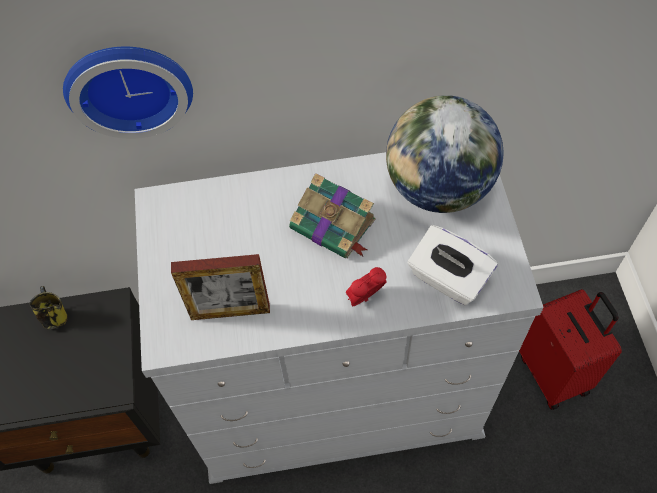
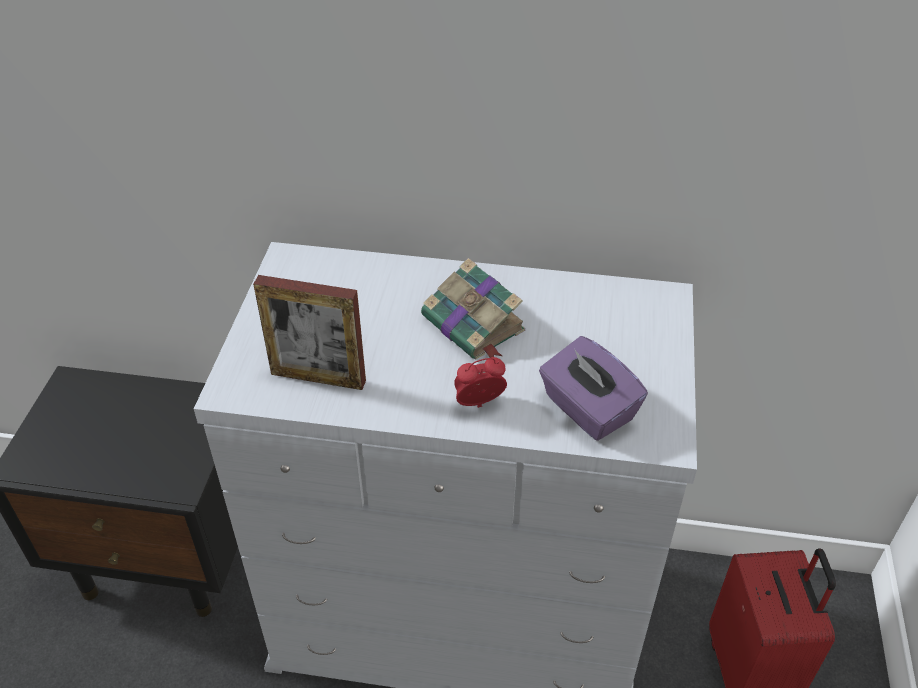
camera: 15 degrees right, 15 degrees down
(54, 316) = (153, 395): mug -> none
(128, 84) = (288, 103): wall clock -> none
(438, 188) = (612, 318): globe -> none
(448, 279) = (587, 409): white tissue box -> purple tissue box

